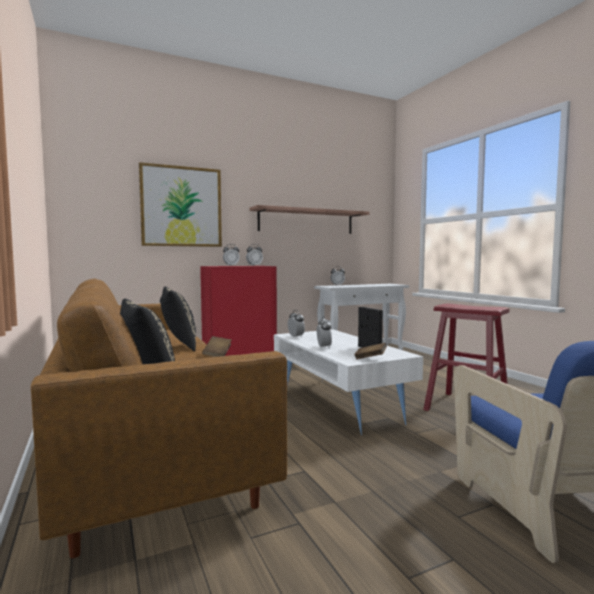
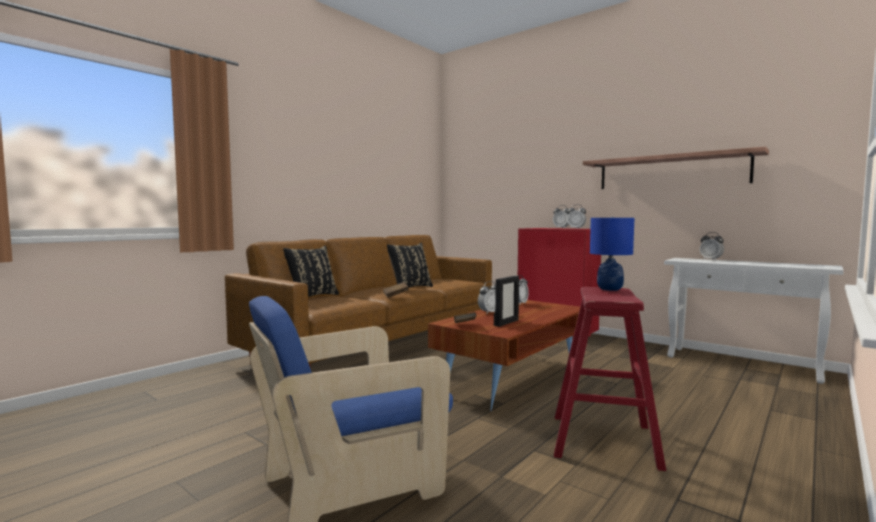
camera: 65 degrees right, 0 degrees up
(181, 206) = (526, 171): picture -> none
(337, 403) = (513, 379): white coffee table -> brown coffee table
(455, 305) = (608, 289): none -> blue table lamp

